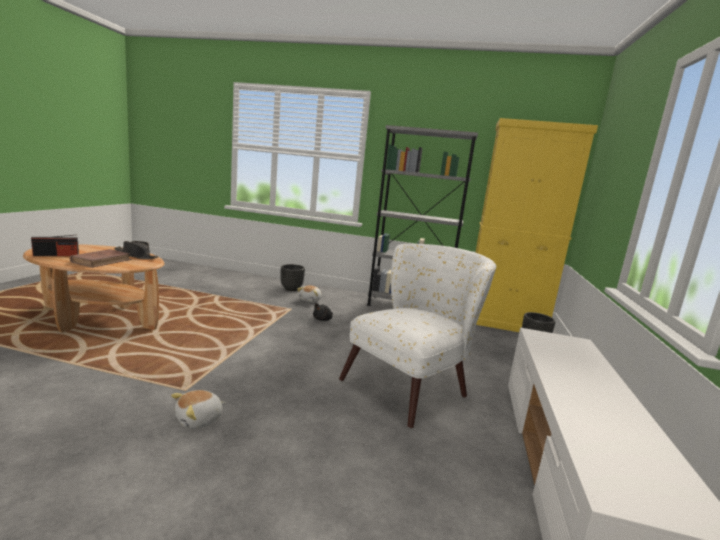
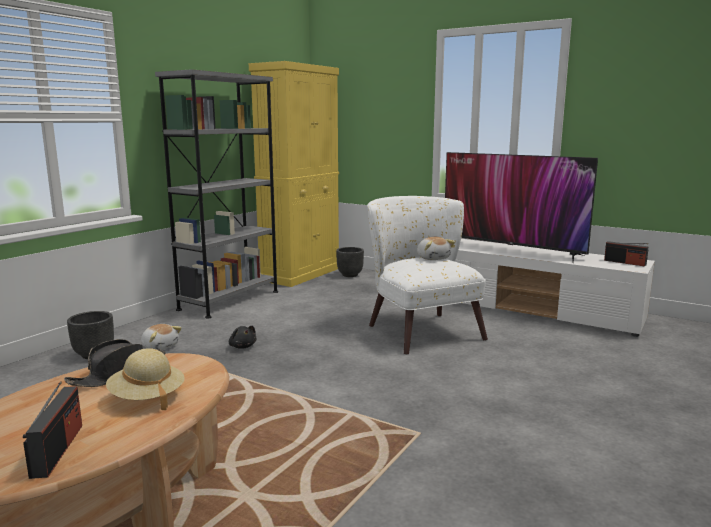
camera: 70 degrees left, 0 degrees up
(101, 261) = (147, 397): brown book -> beige hat
(199, 420) = (479, 424): plush toy -> plush toy (433, 258)
(581, 374) = (511, 249): none -> television
(655, 489) = (625, 262): none -> radio

